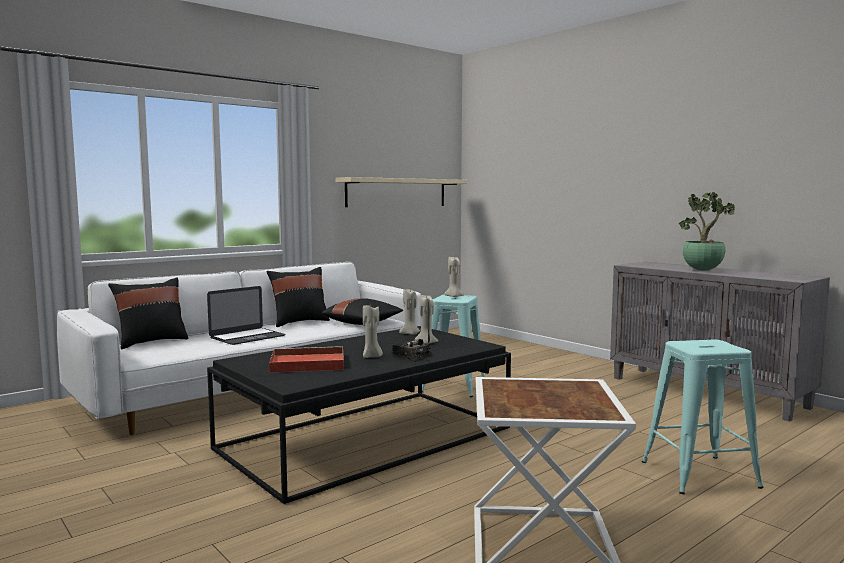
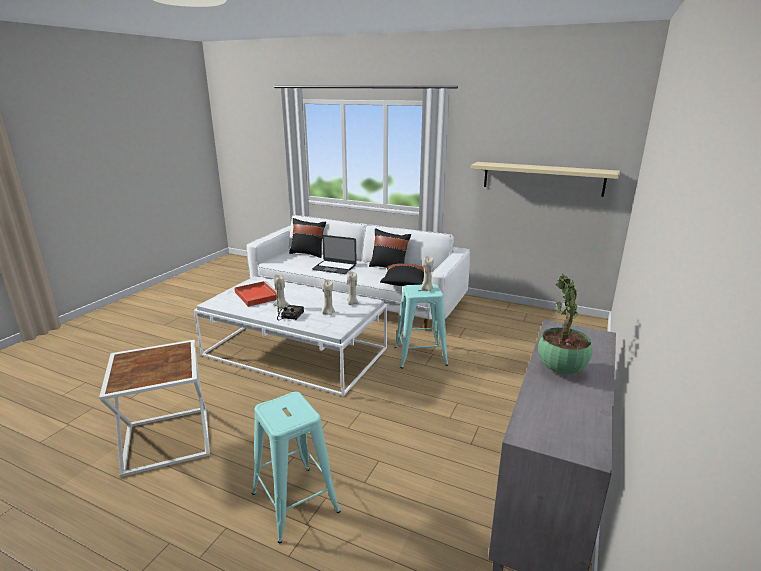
camera: 65 degrees right, 15 degrees up
(367, 438) = (295, 352): black coffee table -> white coffee table

